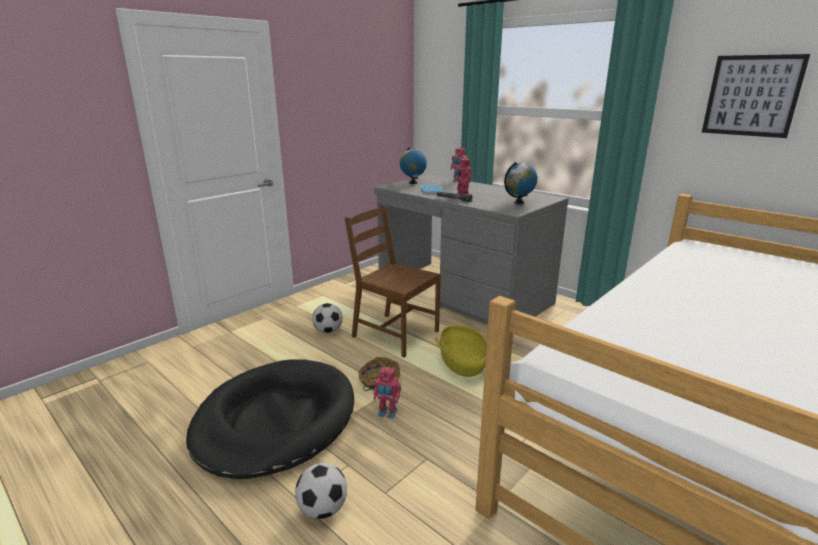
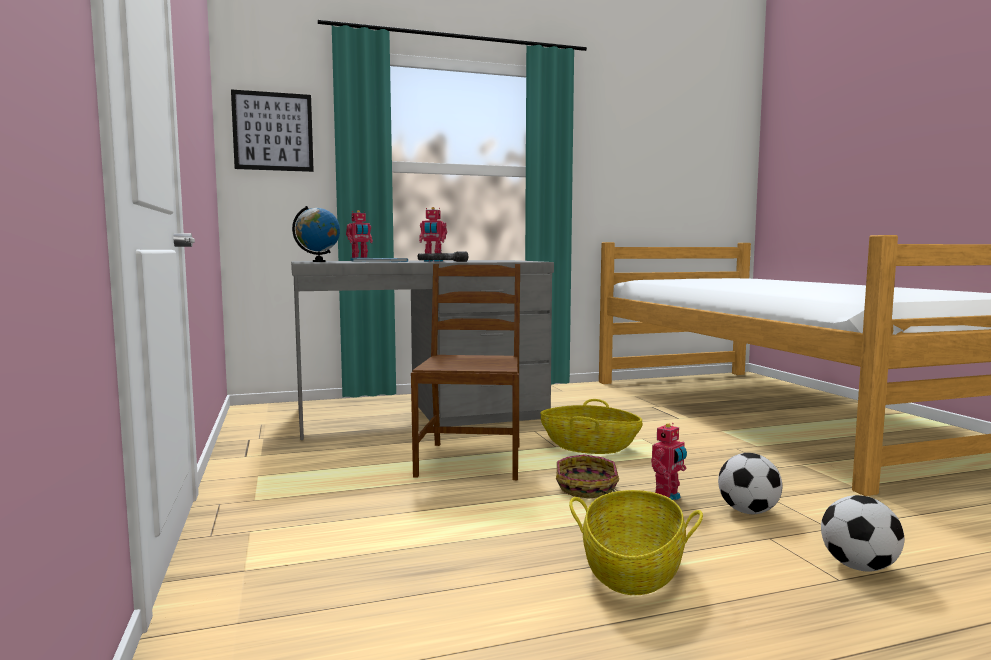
camera: 60 degrees left, 15 degrees down
(275, 420) = (633, 569): black dog bed -> basket
(328, 331) = (396, 492): football -> football (748, 511)
(394, 334) = (471, 460): brown chair -> brown chair turned 120 degrees clockwise
(519, 202) = (501, 260): globe -> none
(752, 96) = (633, 153): picture -> picture (273, 131)

